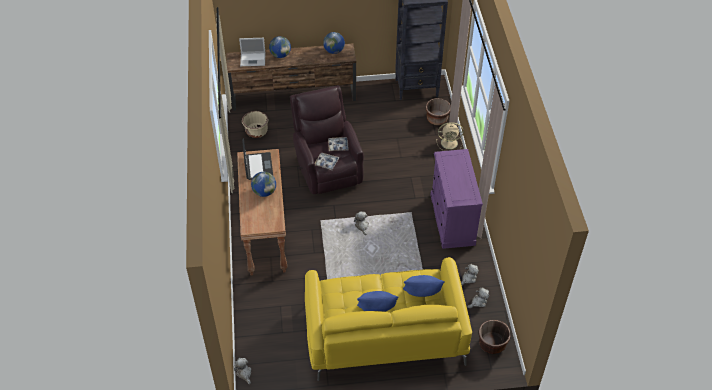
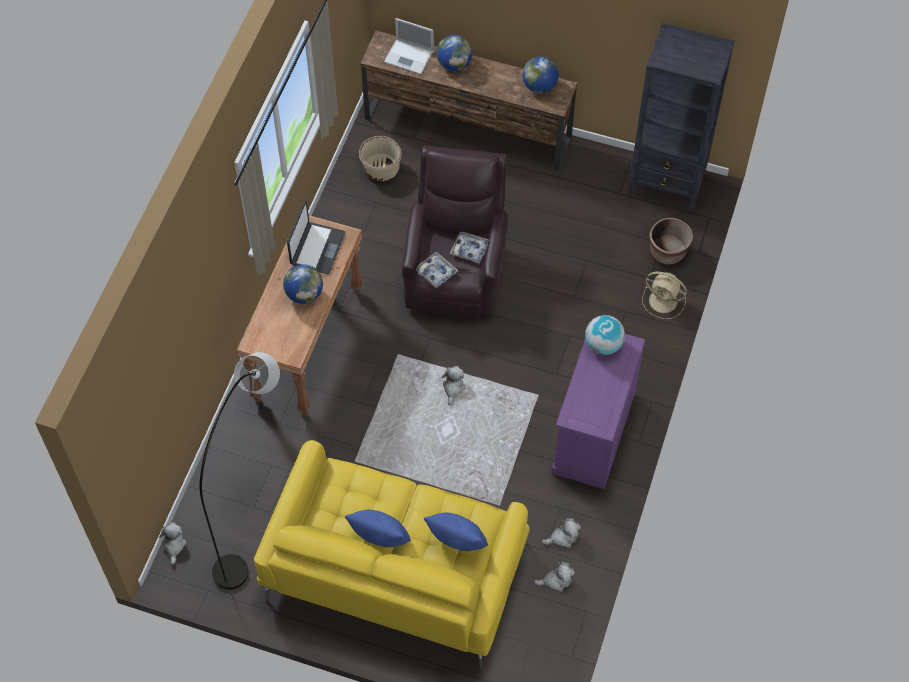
camera: 25 degrees right, 10 degrees up
(285, 335) = (255, 513): none -> grey floor lamp
(447, 159) = (603, 345): none -> globe
(492, 344) = (538, 653): brown planter -> none

